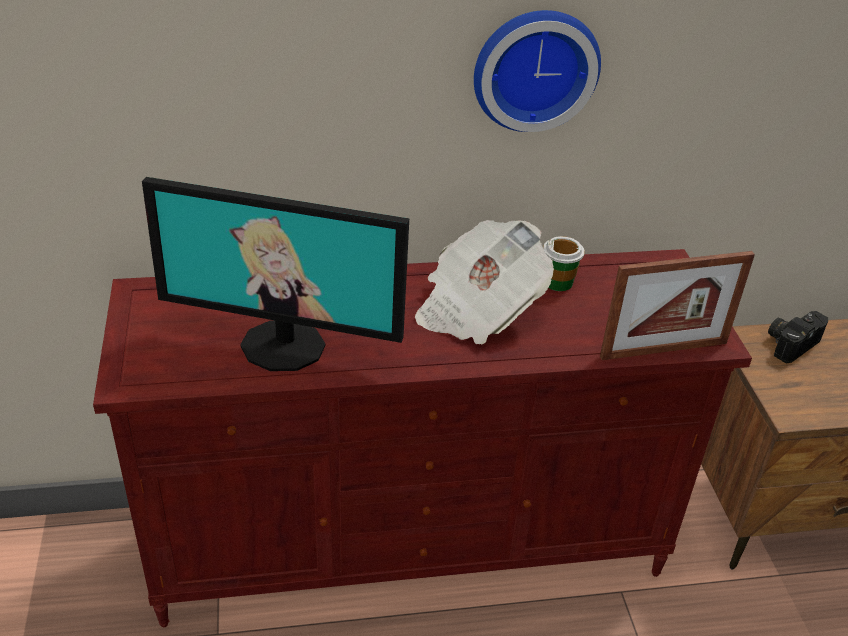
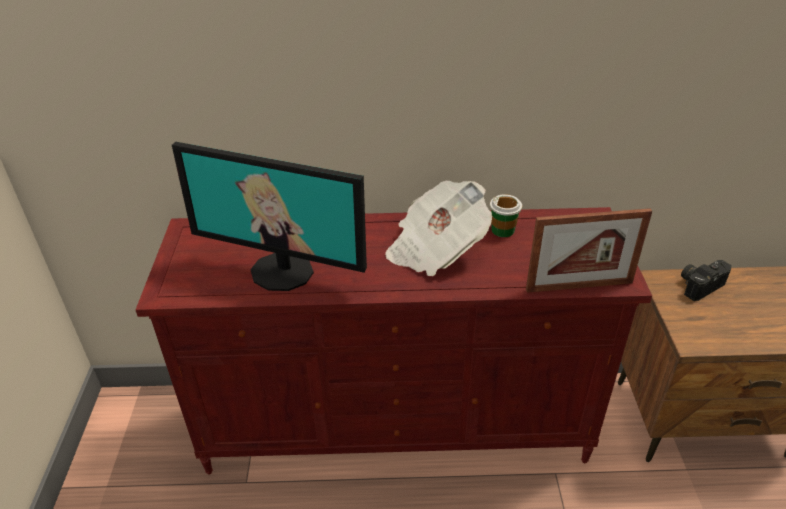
camera: 10 degrees right, 0 degrees up
(534, 68) = (481, 61): wall clock -> none

